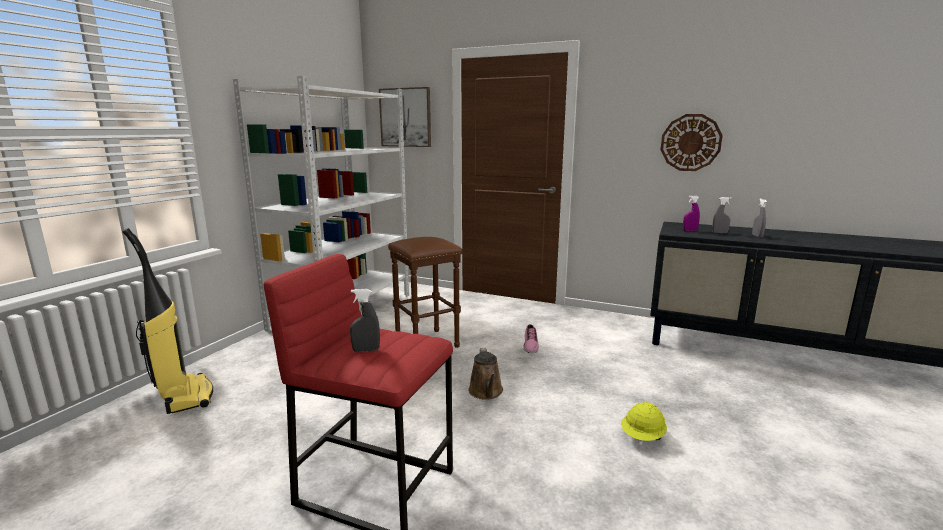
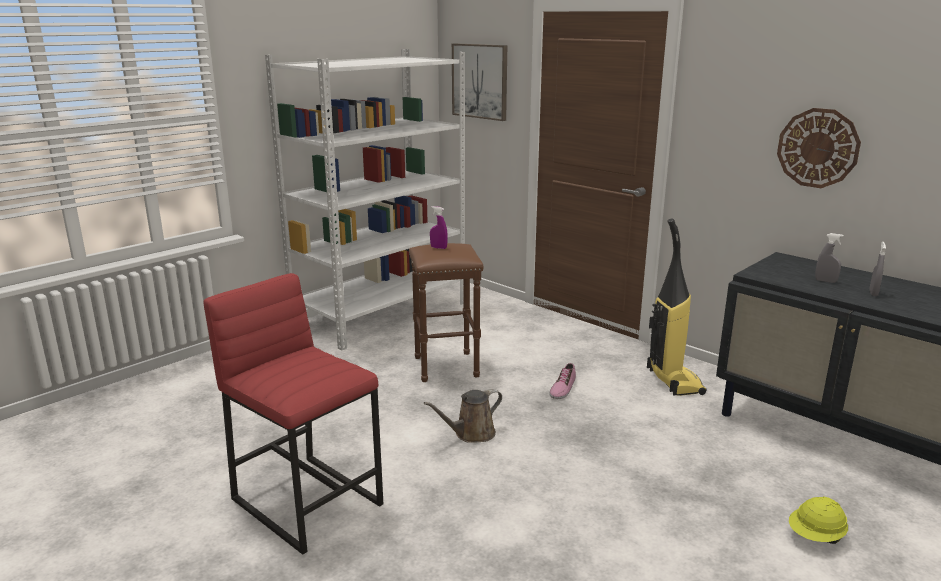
camera: 20 degrees right, 5 degrees up
(185, 396) = (191, 383): vacuum cleaner -> vacuum cleaner (673, 381)
(366, 350) = (286, 372): grey spray bottle -> none
(486, 392) = (471, 434): brown watering can -> brown watering can turned 45 degrees clockwise
(642, 437) = (605, 517): yellow hard hat -> yellow hard hat (815, 537)
(690, 230) = (788, 272): purple spray bottle -> purple spray bottle (438, 248)

